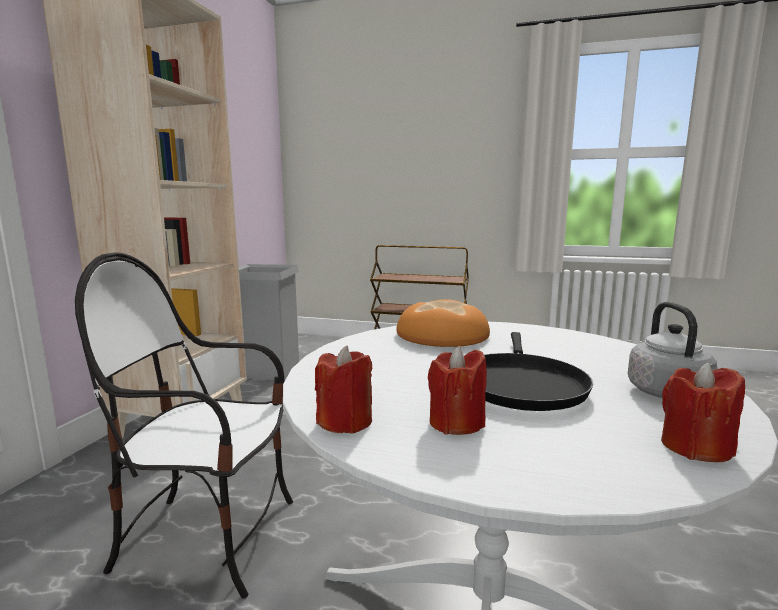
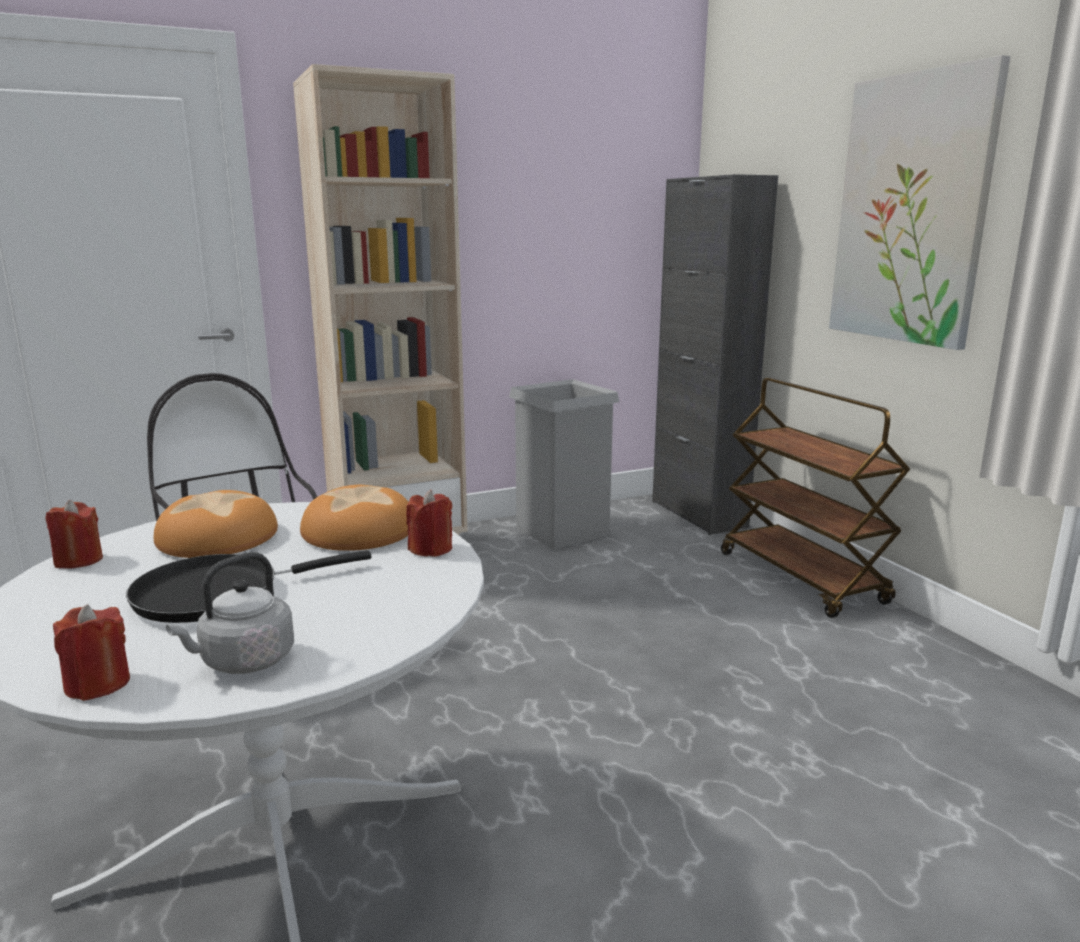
camera: 50 degrees right, 5 degrees up
(322, 340) = (698, 514): none -> black cabinet
(383, 367) = (218, 538): none -> bread
(447, 151) = (911, 210): none -> picture
(456, 423) = (98, 591): red candle -> red candle (431, 549)

